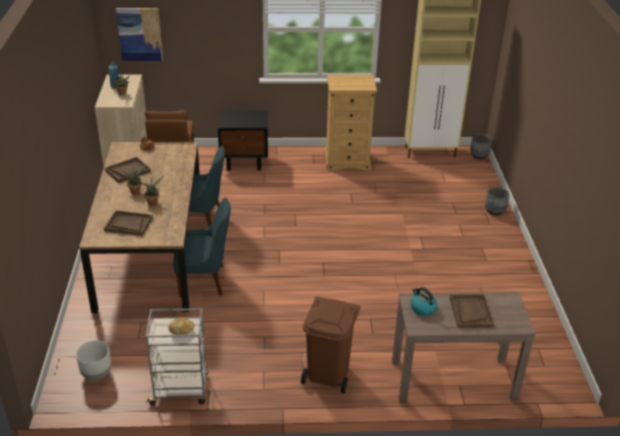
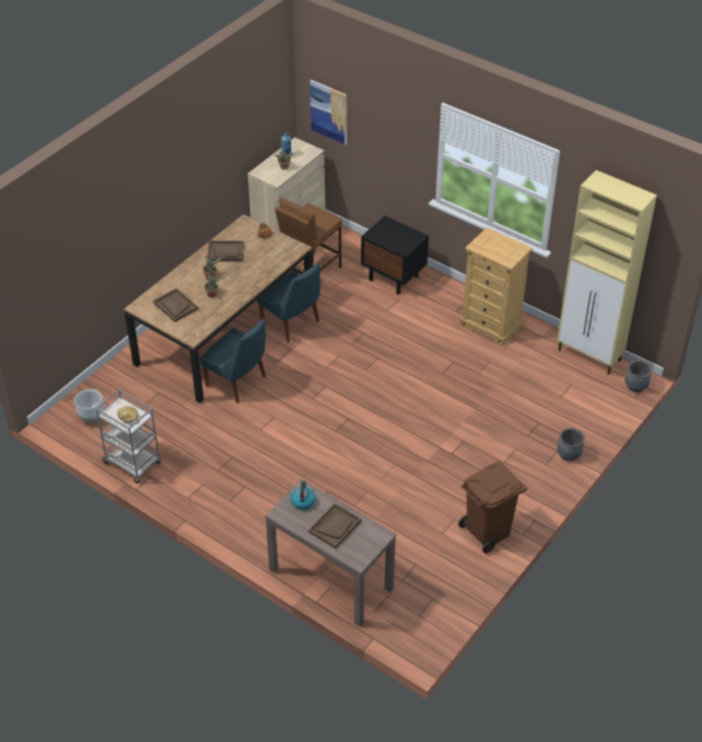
camera: 40 degrees right, 10 degrees up
(329, 374) = (244, 516): brown trash can -> brown trash can (488, 532)

